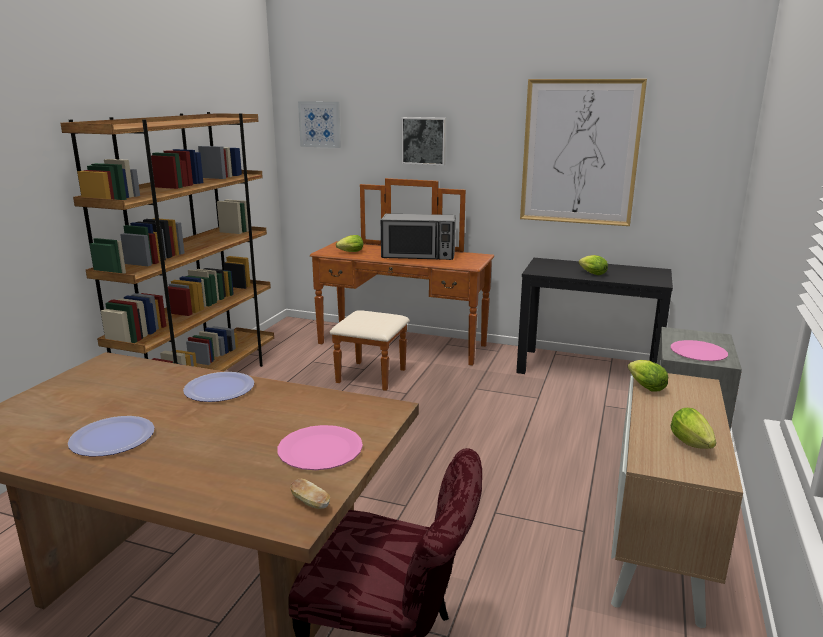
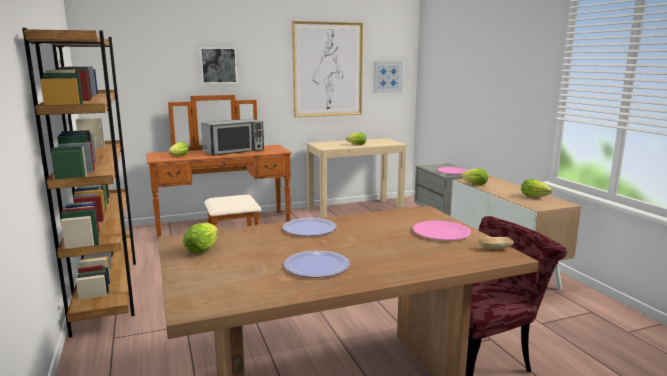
camera: 40 degrees left, 5 degrees down
(96, 379) = (203, 249): none -> lettuce
(320, 124) = (122, 54): picture -> picture (387, 77)
(588, 369) = (355, 209): black console table -> beige console table

